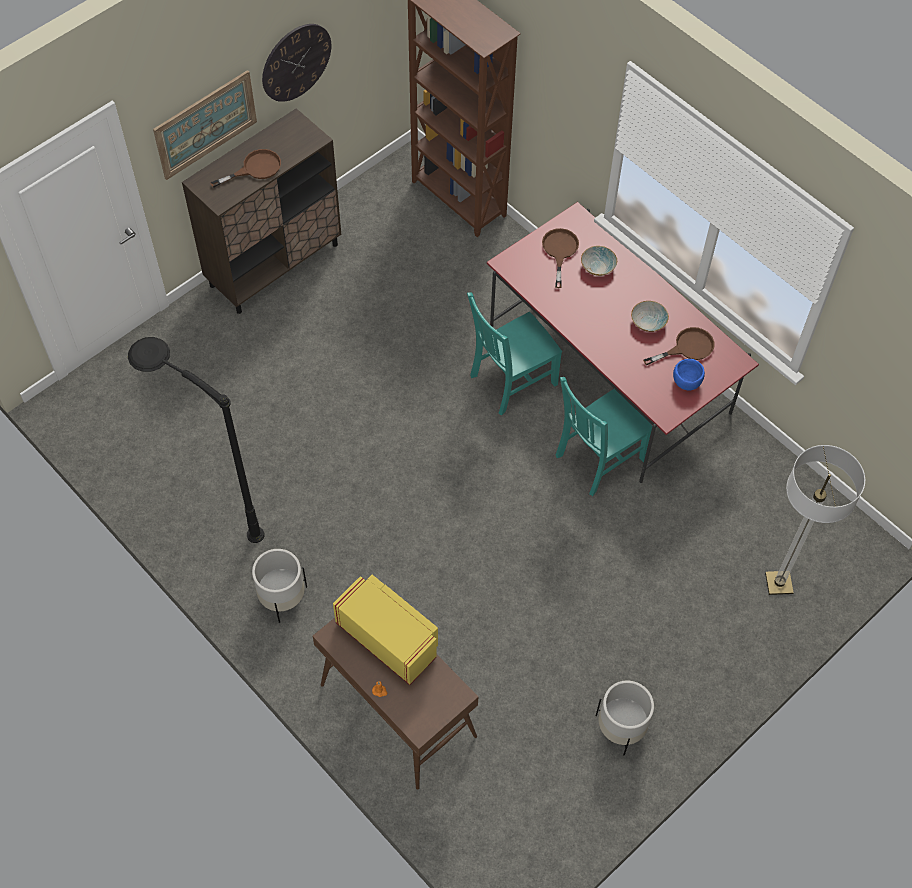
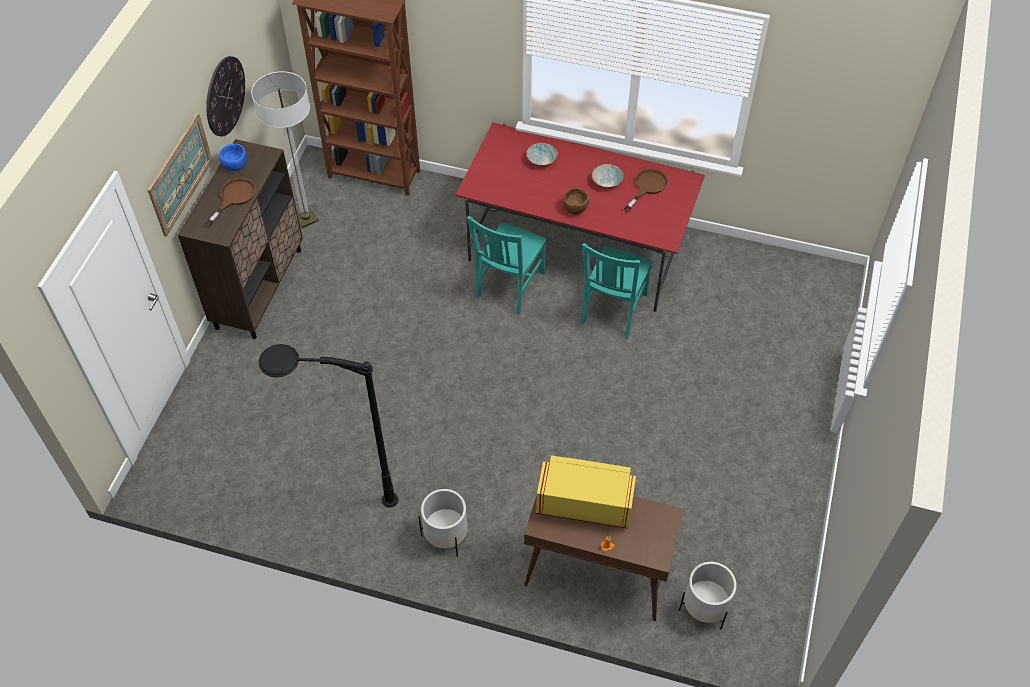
camera: 30 degrees left, 5 degrees down
(559, 251) = (505, 162): brown frying pan -> none
(594, 336) = (575, 209): none -> brown bowl
(621, 728) = (767, 491): white planter -> white planter (704, 608)
(687, 382) = (665, 210): blue bowl -> blue bowl (236, 166)
(778, 583) = (800, 332): floor lamp -> floor lamp (306, 218)

